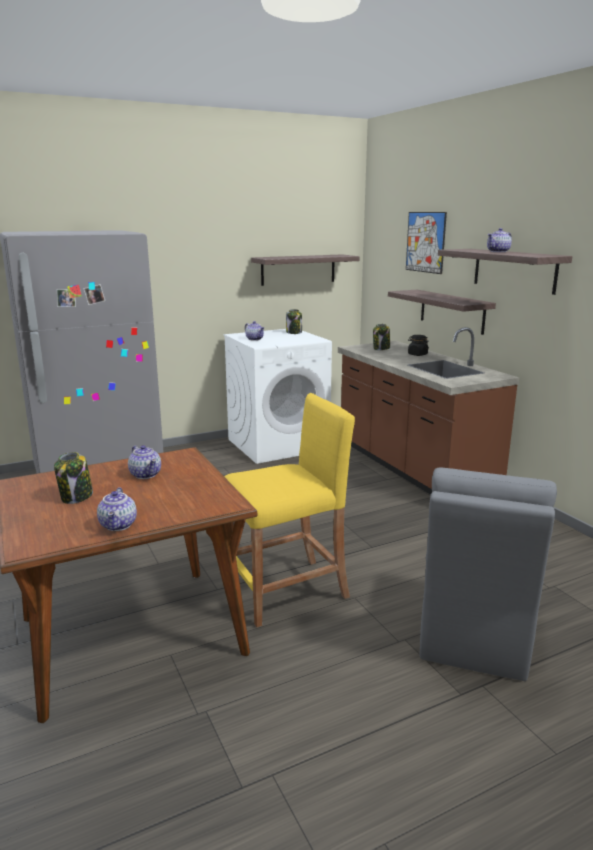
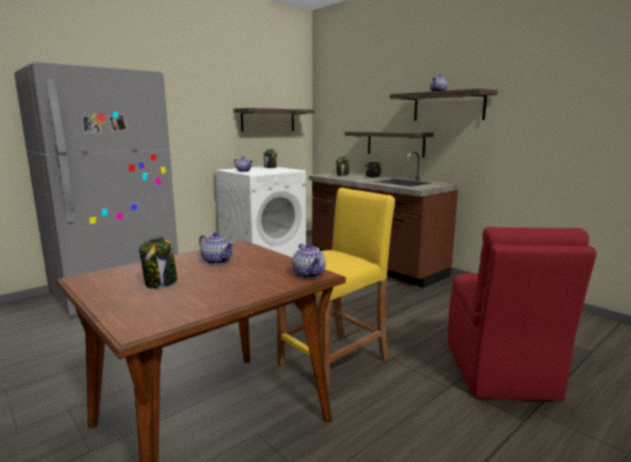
camera: 15 degrees left, 5 degrees down
(119, 525) = (225, 300): teapot -> teapot (309, 274)
(425, 242) = (369, 95): picture -> none
(474, 633) = (499, 371): grey chair -> red chair

